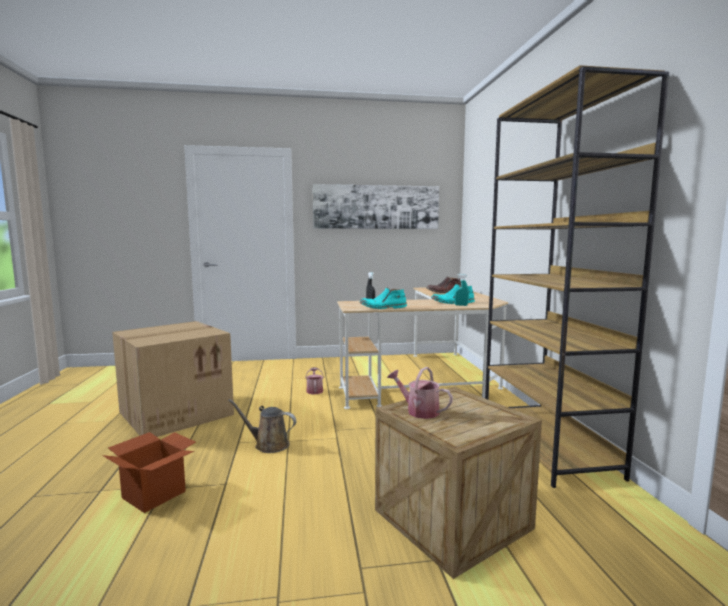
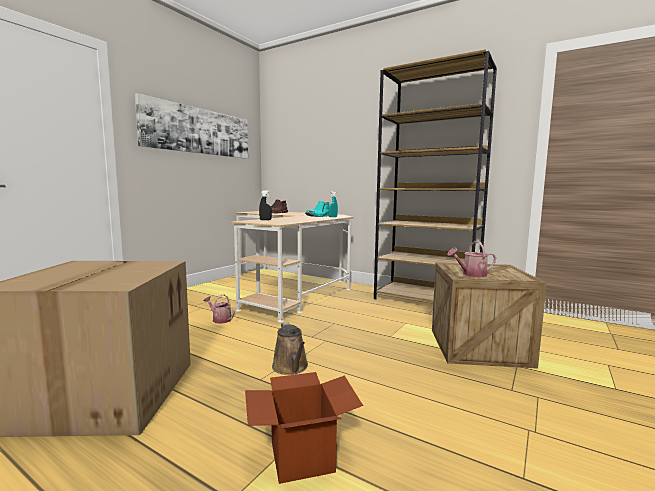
camera: 50 degrees left, 0 degrees up
(268, 445) = (291, 367): brown watering can -> brown watering can turned 75 degrees counterclockwise
(383, 307) = (295, 221): turquoise boot -> none

